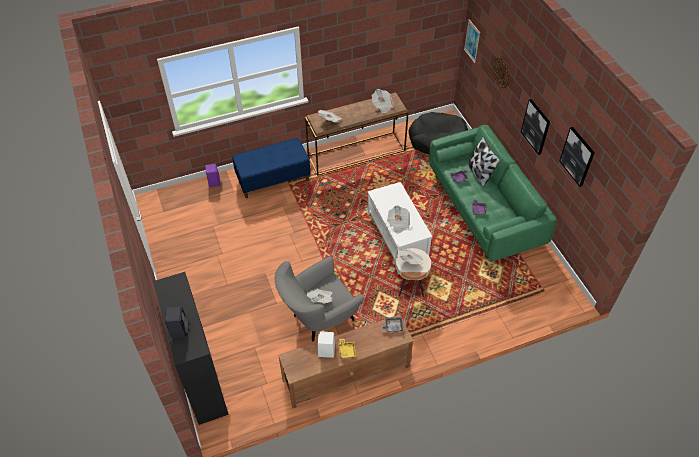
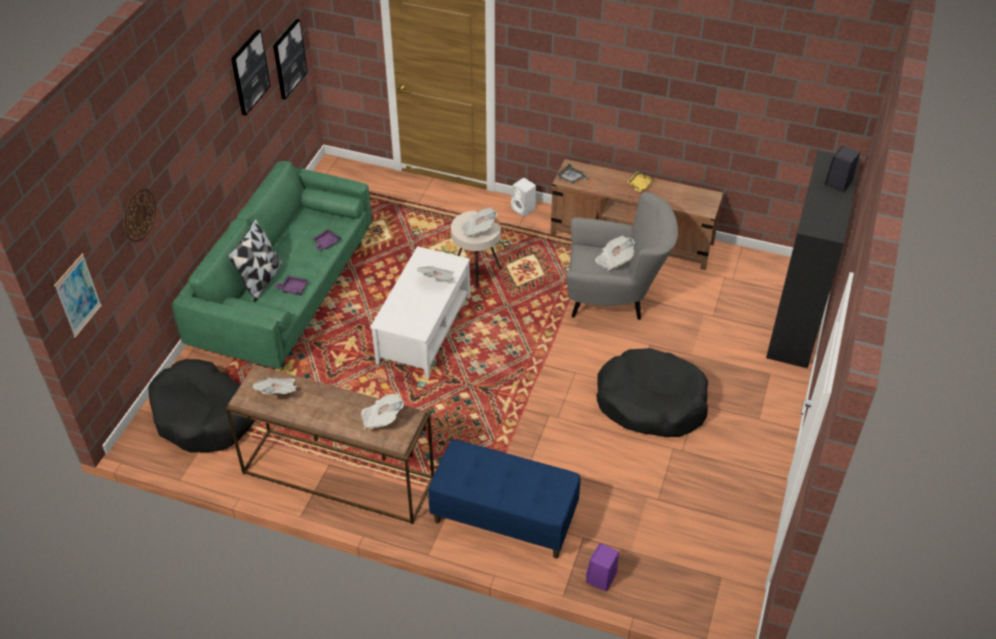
camera: 140 degrees left, 5 degrees down
(250, 270) = (651, 402): none -> black dog bed
(325, 351) = (661, 196): white speaker -> white speaker (524, 209)
(536, 126) = (205, 155): picture -> picture (289, 59)

